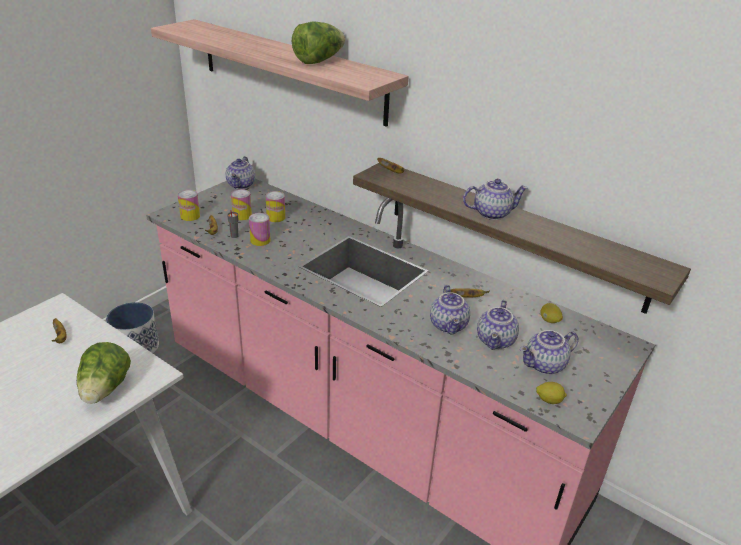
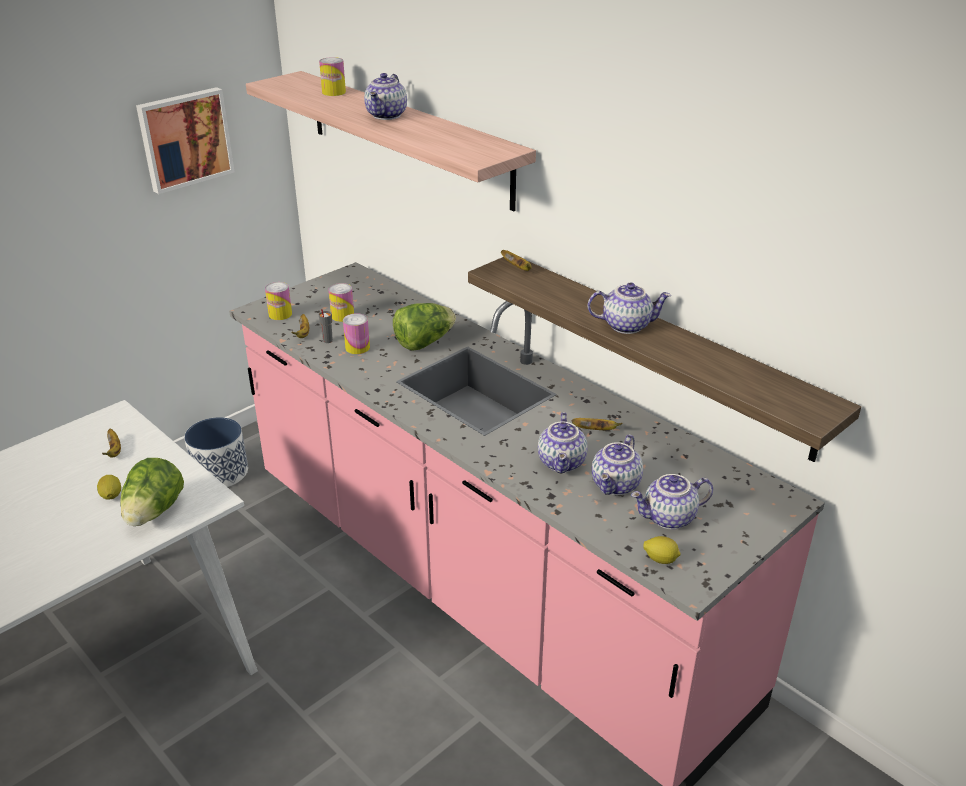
camera: 10 degrees right, 0 degrees up
(99, 74) = (184, 139): none -> picture
(241, 185) = (350, 277): teapot -> teapot (387, 116)
(276, 217) = (383, 320): can -> can (334, 92)
(318, 61) = (431, 129): lettuce -> lettuce (424, 343)
(549, 321) = (693, 465): lemon -> lemon (111, 496)

